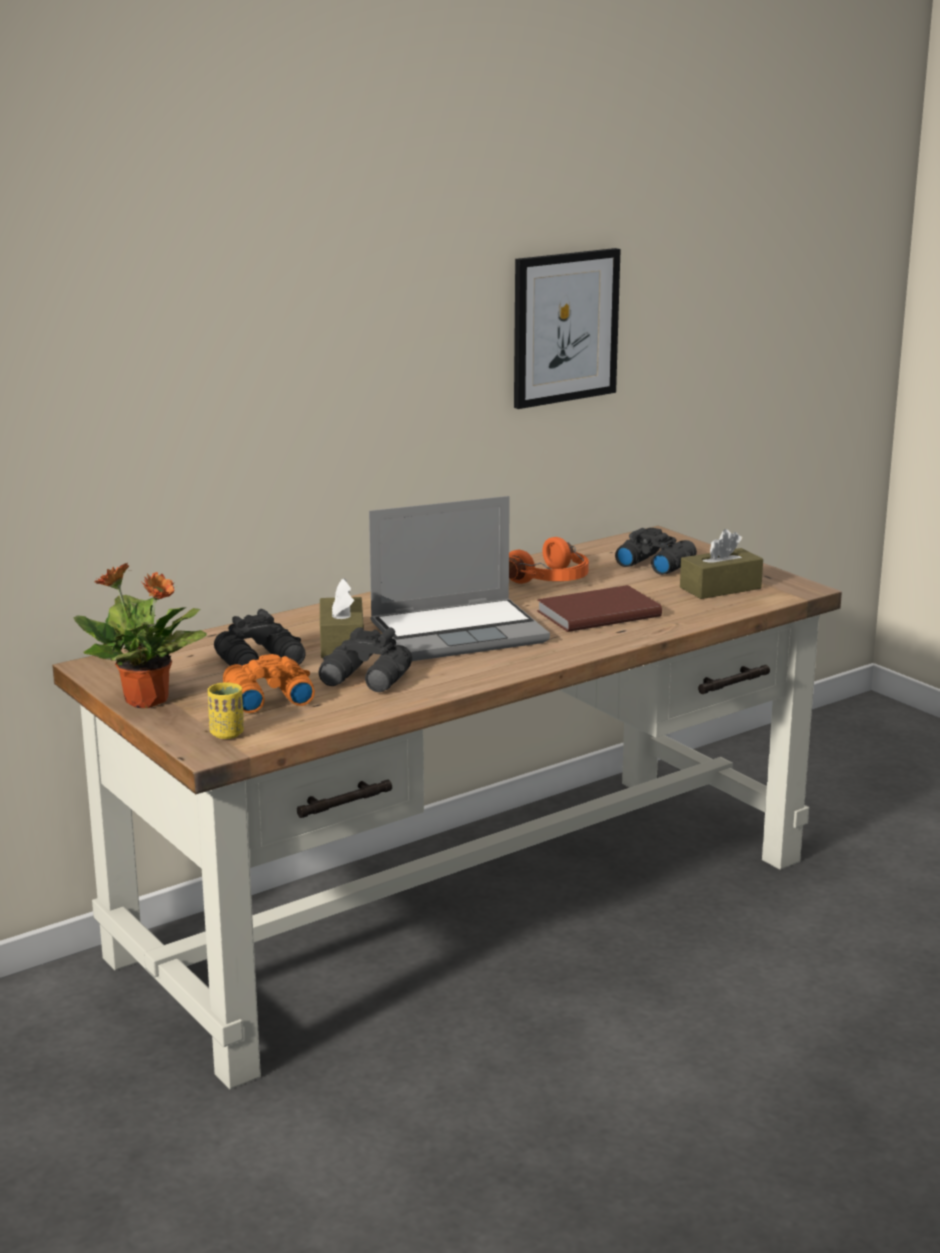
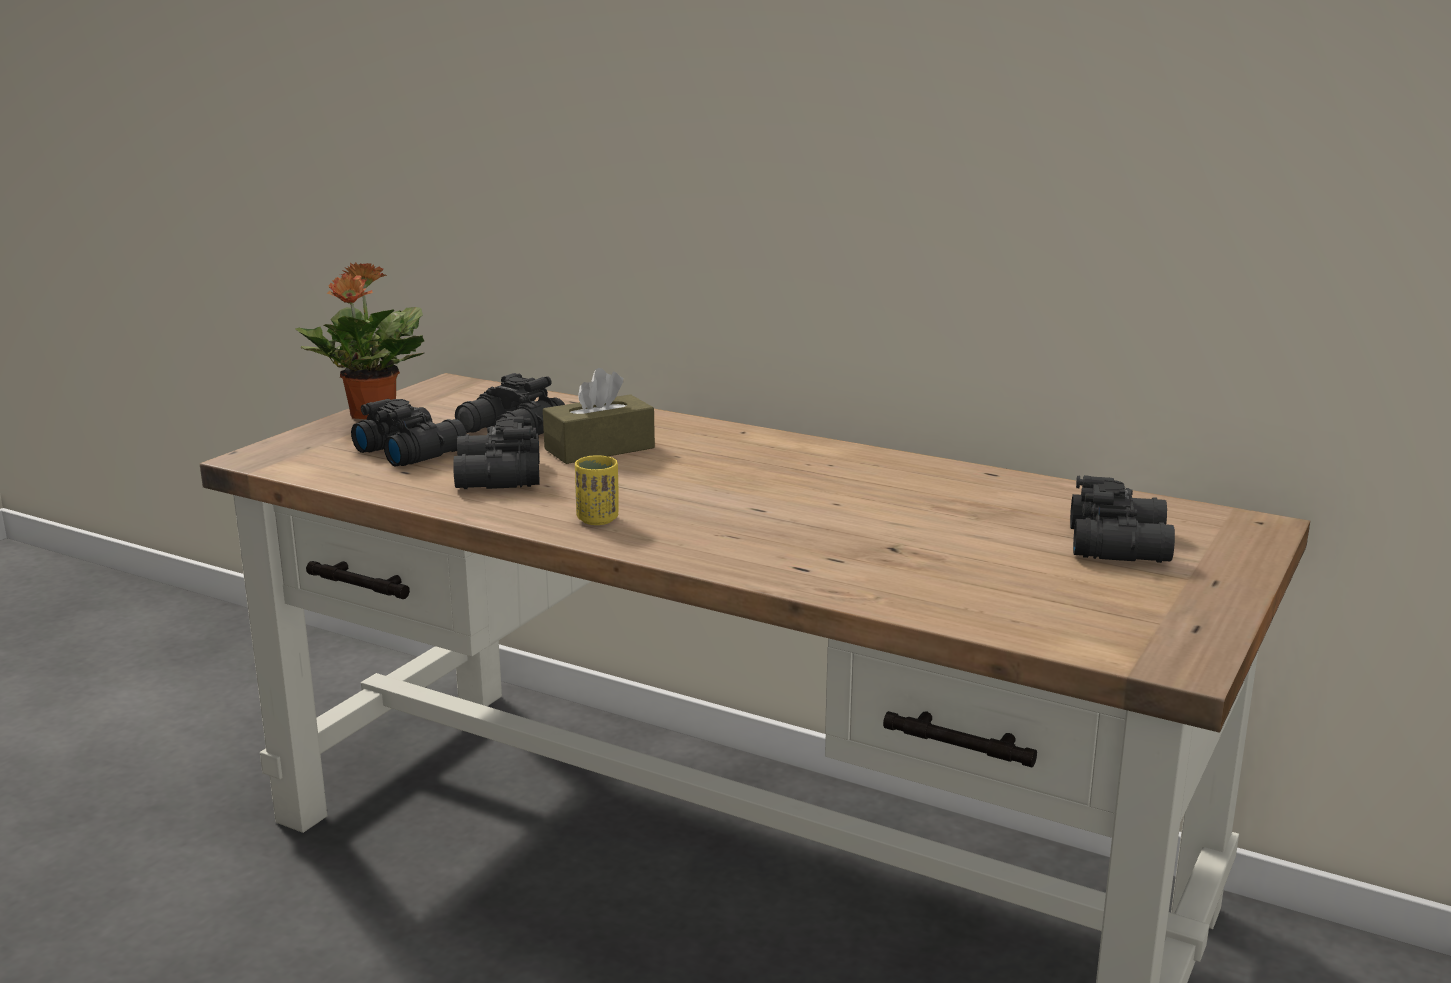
camera: 65 degrees right, 0 degrees up
(227, 734) = (302, 455): yellow cup -> yellow cup (598, 519)
(266, 697) = (411, 450): orange binoculars -> black binoculars
(459, 632) = (692, 489): laptop -> none
(552, 580) = (953, 500): orange headphones -> none
(565, 327) = (1151, 137): picture -> none
(596, 613) = (853, 543): brown book -> none
(720, 588) = (1080, 602): brown tissue box -> none

